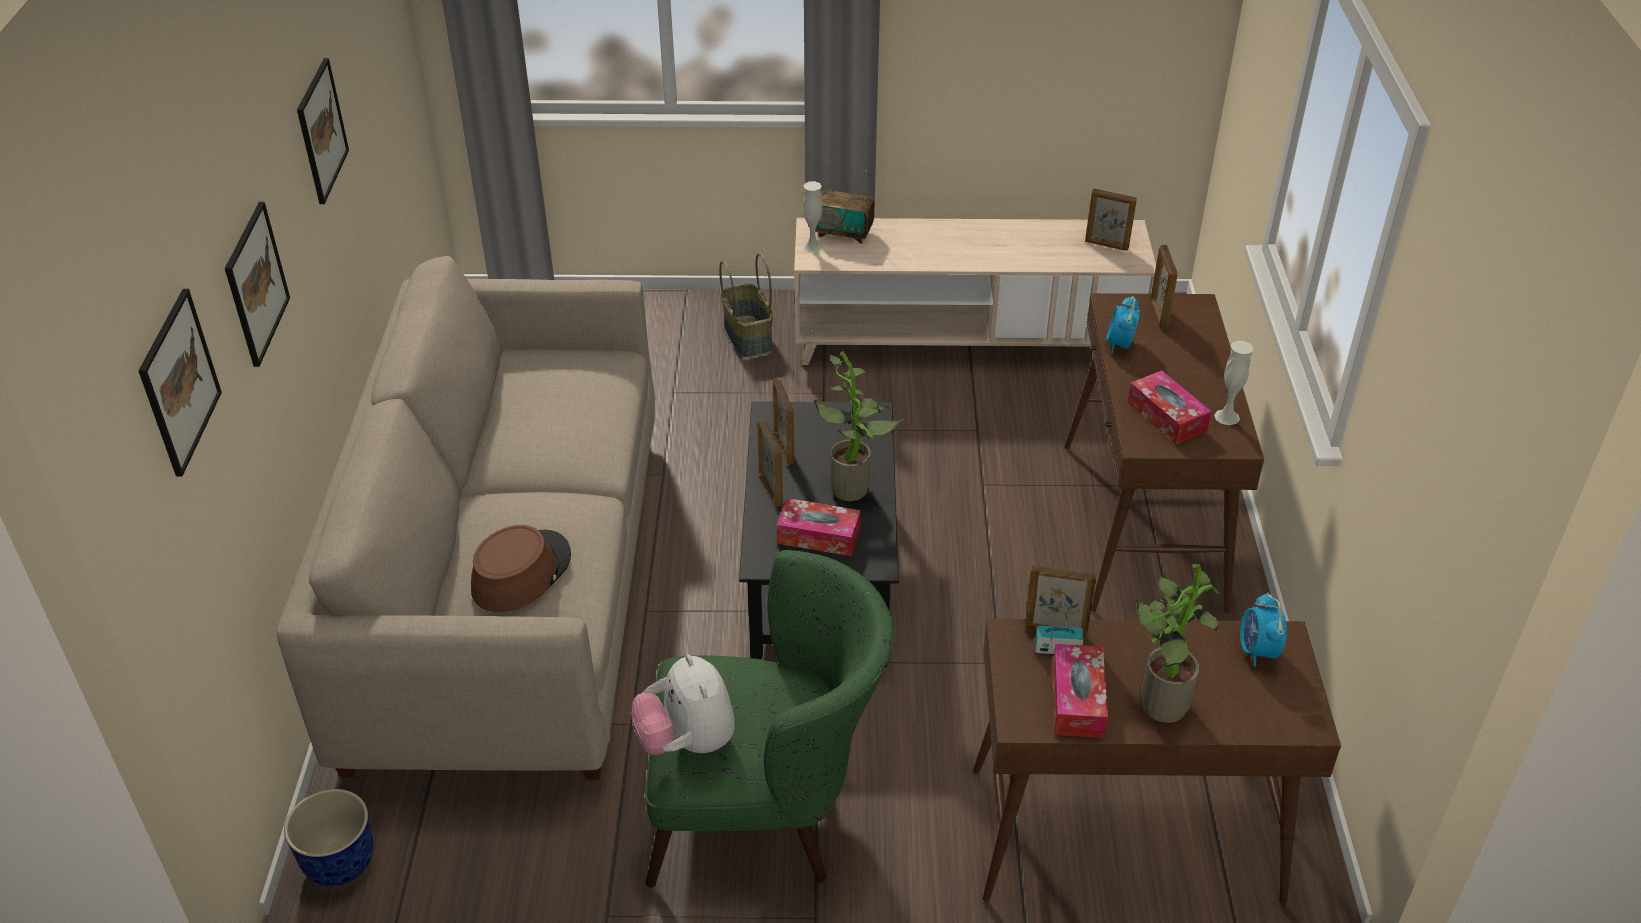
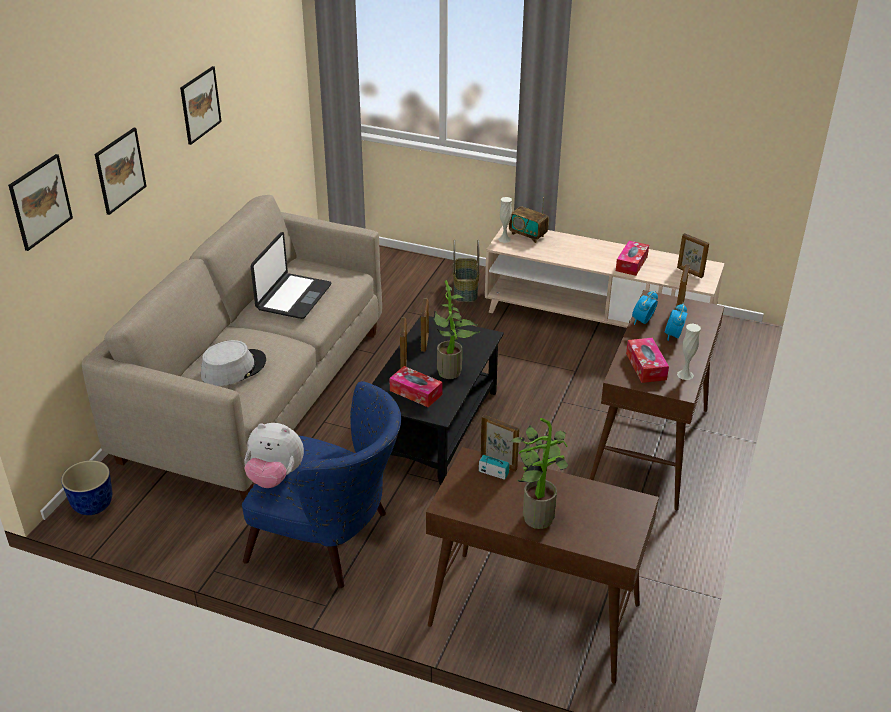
camera: 20 degrees right, 5 degrees down
(521, 572) = (233, 368): brown hat -> grey hat
(544, 422) = (293, 297): none -> laptop
(687, 742) = (275, 477): plush toy -> plush toy turned 75 degrees counterclockwise
(766, 809) = (331, 541): green armchair -> blue armchair
(1077, 700) = (487, 502): tissue box -> tissue box (631, 263)
(1257, 651) = (616, 505): alarm clock -> alarm clock (673, 335)

